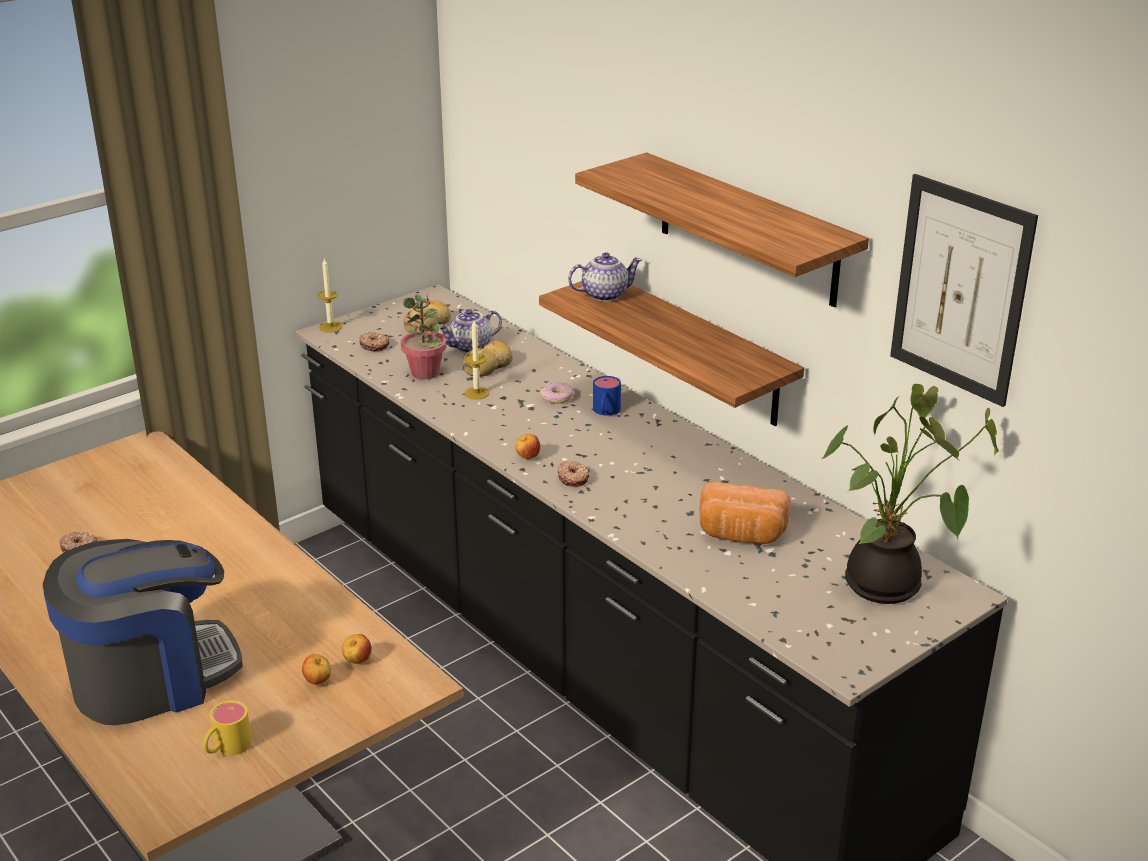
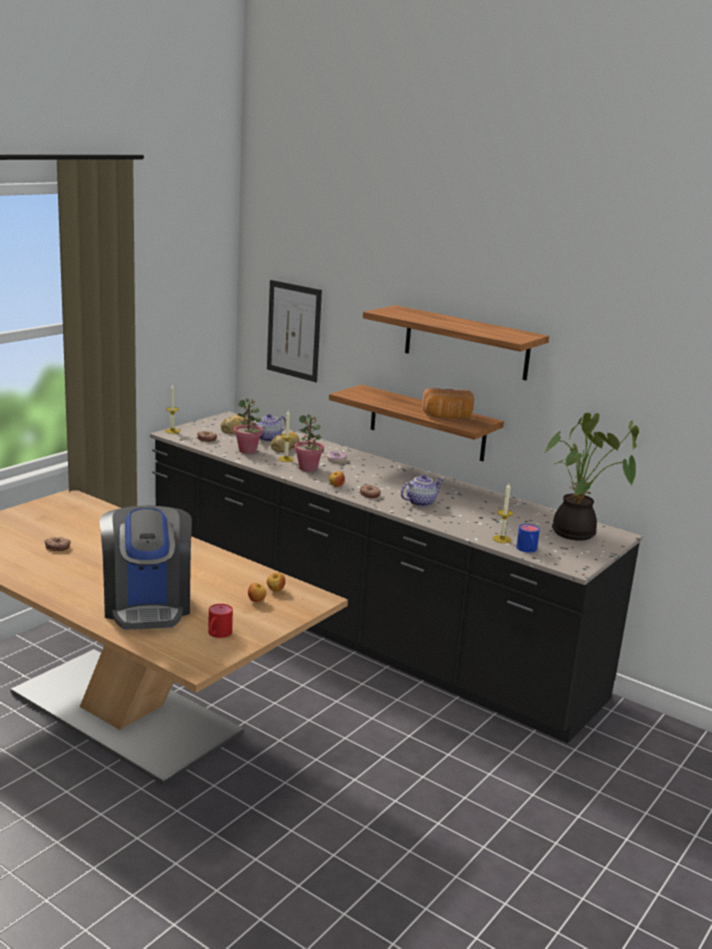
camera: 15 degrees left, 10 degrees down
(152, 677) = (147, 605): coffee machine -> coffee machine turned 120 degrees clockwise
(226, 748) = (217, 634): yellow mug -> red mug
(502, 415) = (308, 468): none -> potted plant
(605, 294) = (368, 393): teapot -> teapot (420, 502)
(605, 412) = (369, 465): blue mug -> blue mug (527, 550)
(741, 535) = (482, 515): bread -> bread (447, 417)
(747, 593) = (501, 539): none -> candle
(960, 289) = (609, 357): picture -> picture (294, 330)

